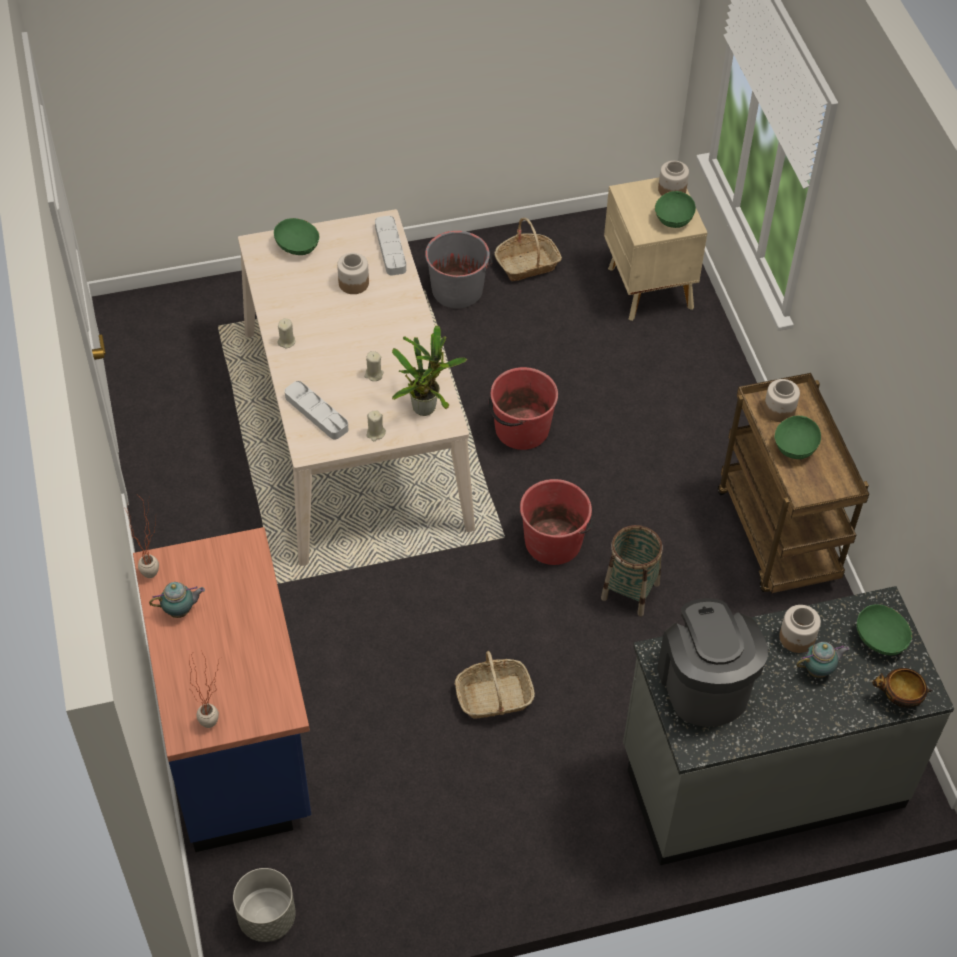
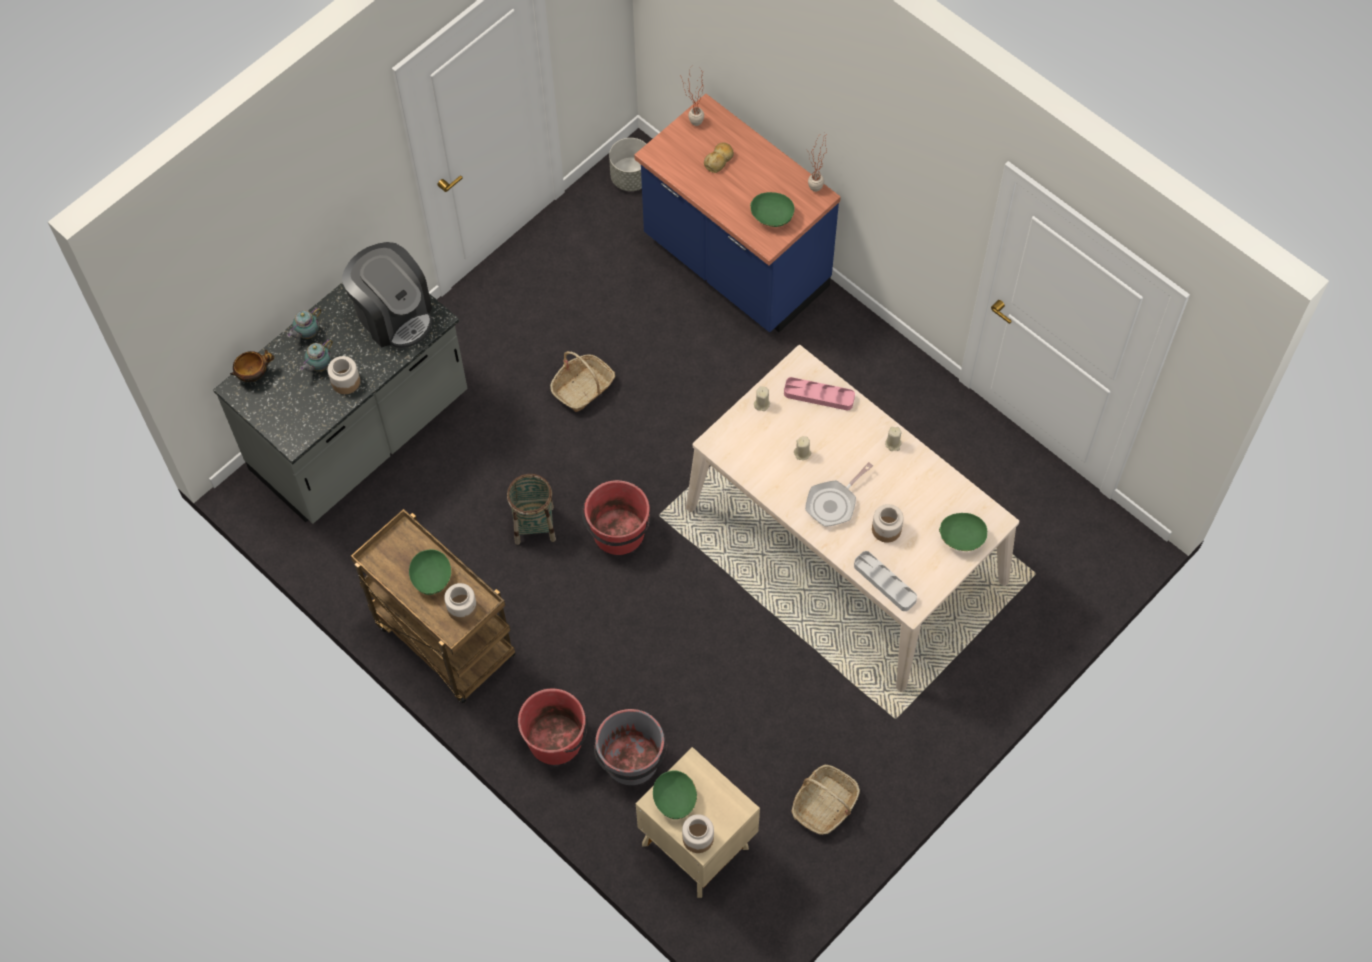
camera: 150 degrees right, 10 degrees up
(181, 611) = (774, 177): teapot -> teapot (307, 334)
(221, 663) = (719, 160): none -> bread
(316, 413) = (819, 396): grey tray -> pink tray
(381, 323) = (833, 503): none -> frying pan
(426, 406) = (741, 448): potted plant -> none
(457, 289) = (866, 736): grey bucket -> grey bucket (631, 761)
(521, 429) = (711, 621): red bucket -> red bucket (556, 739)
(880, 639) = (285, 412): green bowl -> green bowl (771, 218)

